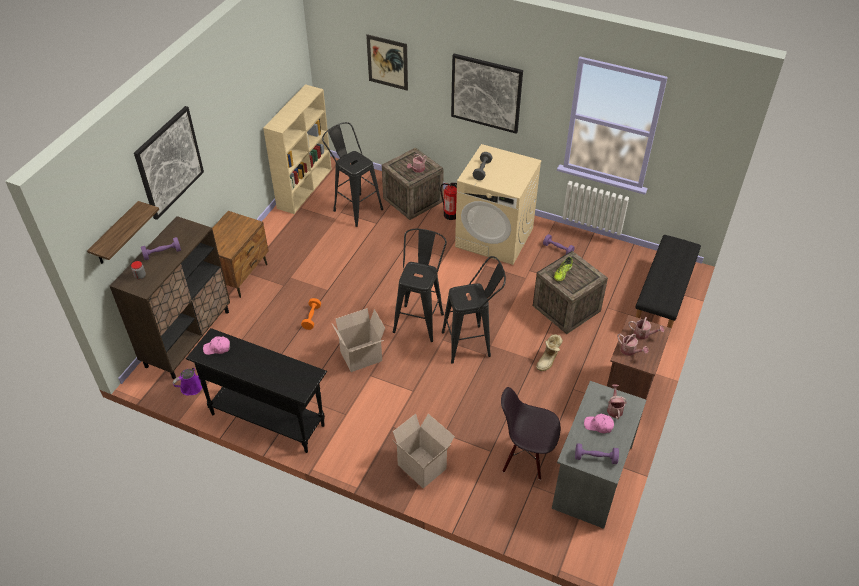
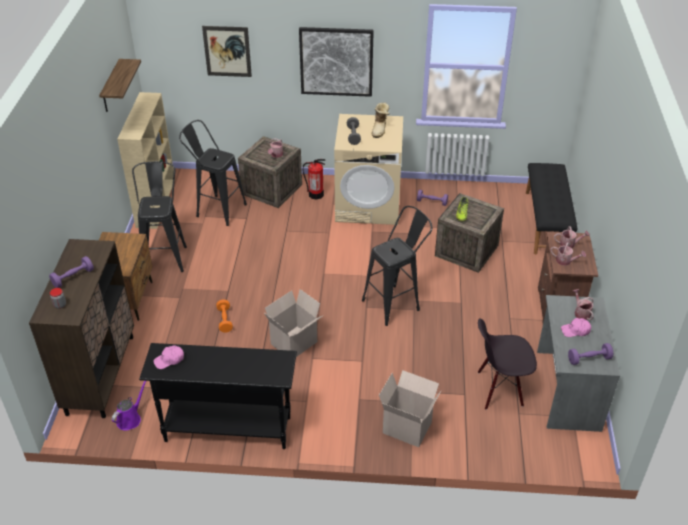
camera: 20 degrees left, 5 degrees down
(116, 234) = (25, 264): shelf -> shelf (111, 87)
(169, 162) = (55, 179): picture -> none
(420, 319) = (335, 294): black stool -> black stool (165, 256)
(548, 360) = (474, 300): boot -> boot (380, 130)

